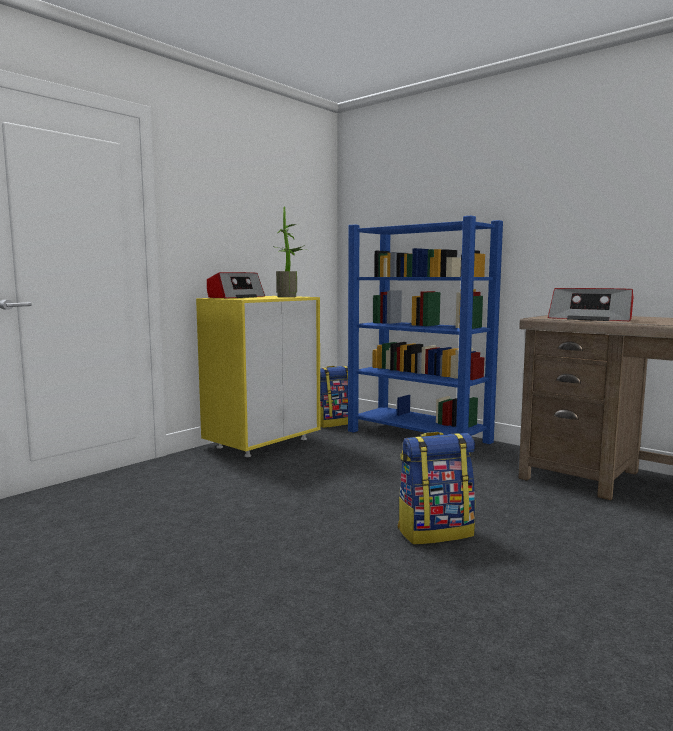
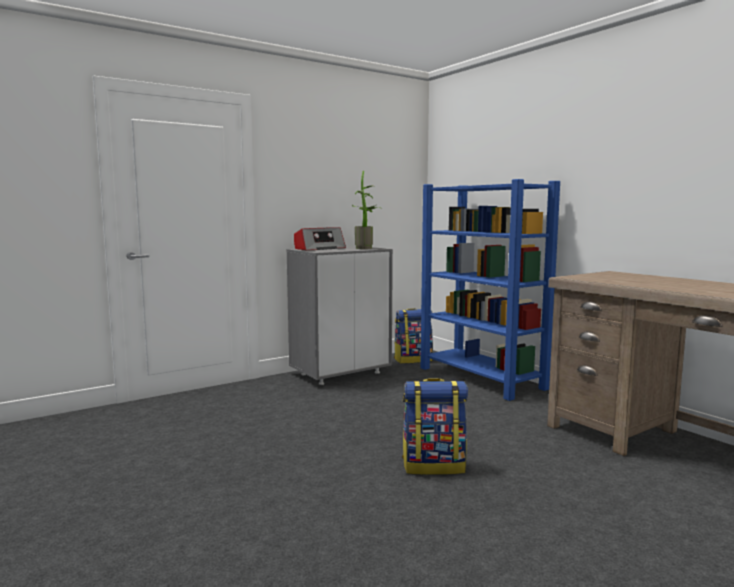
camera: 15 degrees right, 0 degrees up
(263, 443) = (341, 373): yellow cabinet -> grey cabinet
(591, 319) = (615, 281): radio -> none

